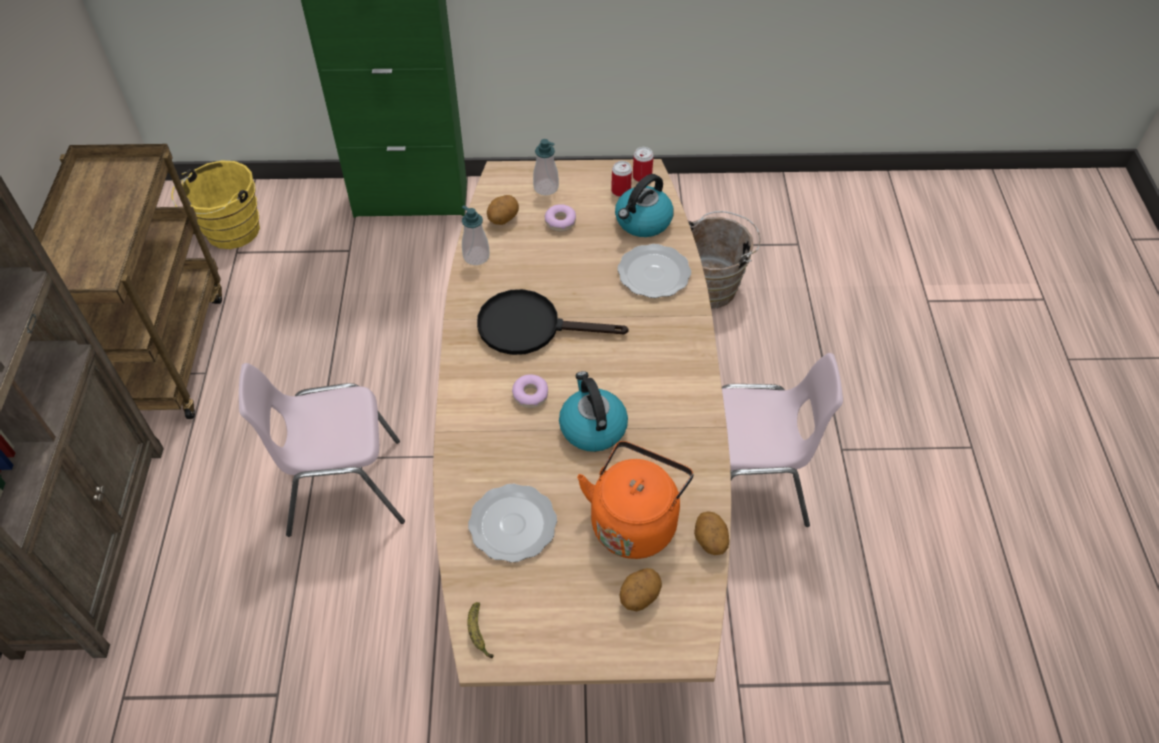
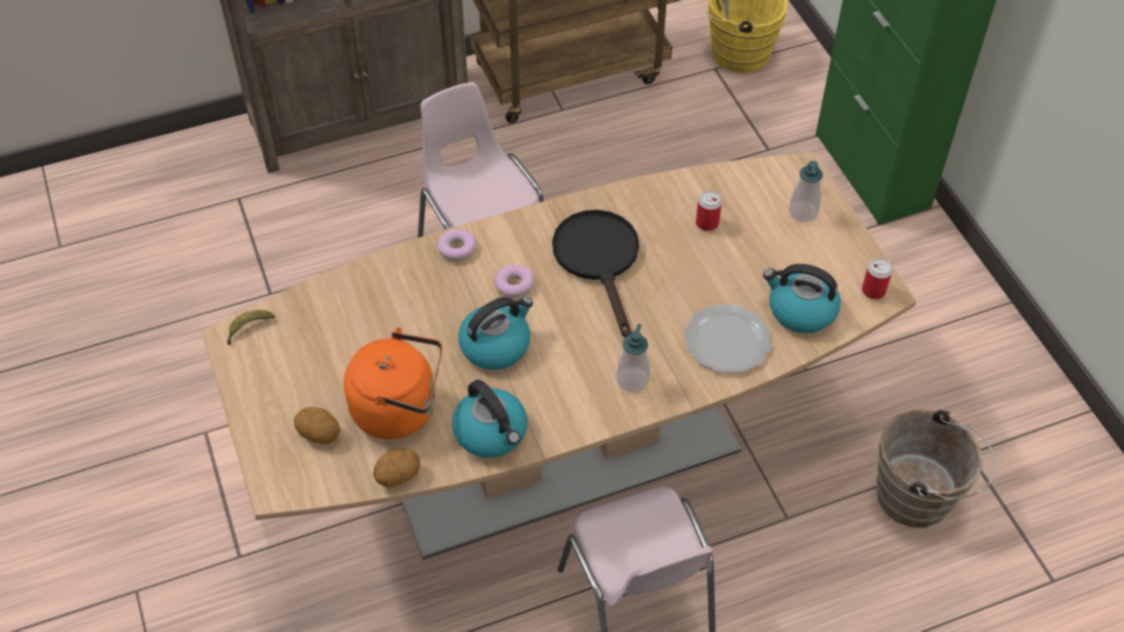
camera: 70 degrees right, 0 degrees up
(476, 256) = (671, 188): soap dispenser -> soap dispenser (632, 380)
(503, 219) = (735, 192): potato -> none
(512, 523) = (365, 317): plate -> none
(560, 222) = (759, 239): donut -> donut (457, 249)
(621, 191) = (838, 278): can -> can (707, 223)
(687, 456) = (492, 433): none -> kettle

